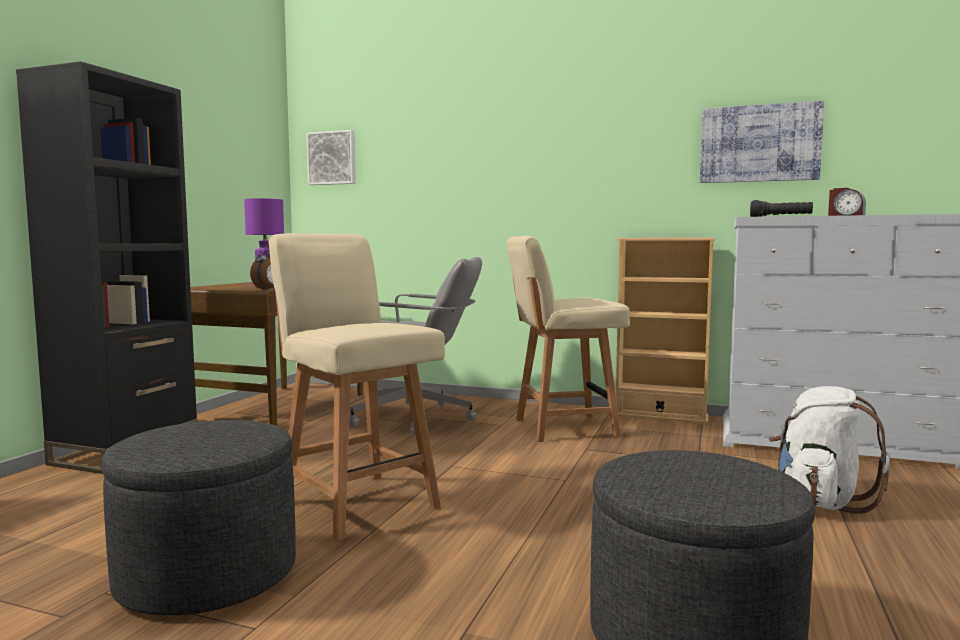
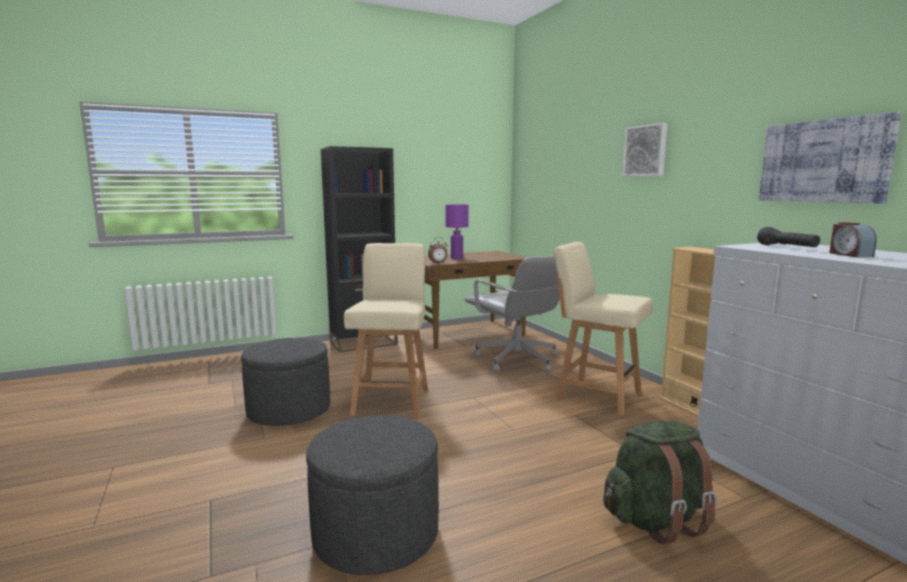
camera: 45 degrees right, 5 degrees up
(332, 158) = (529, 169): picture -> picture (646, 151)
(820, 501) = (656, 520): white backpack -> green backpack

